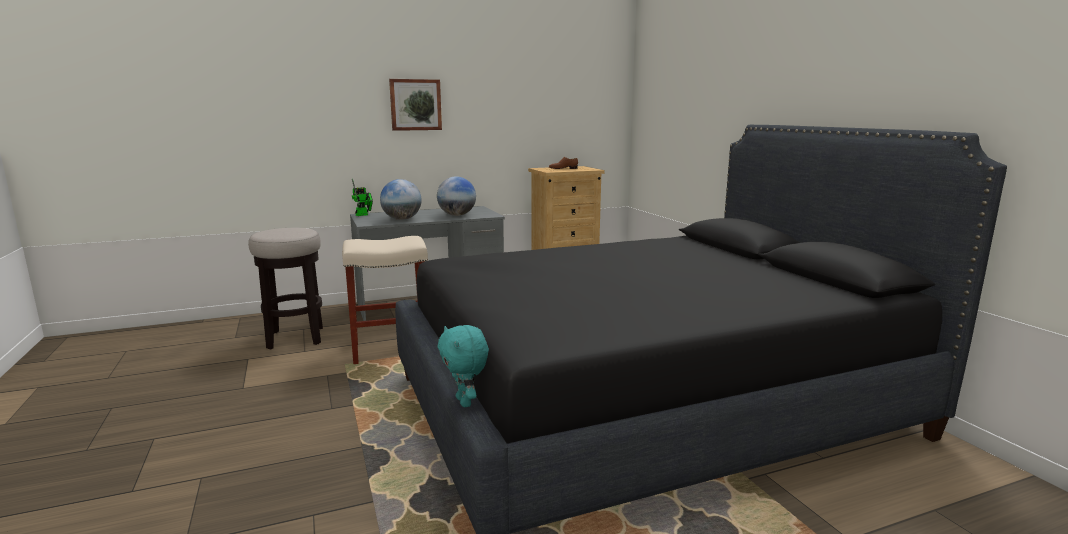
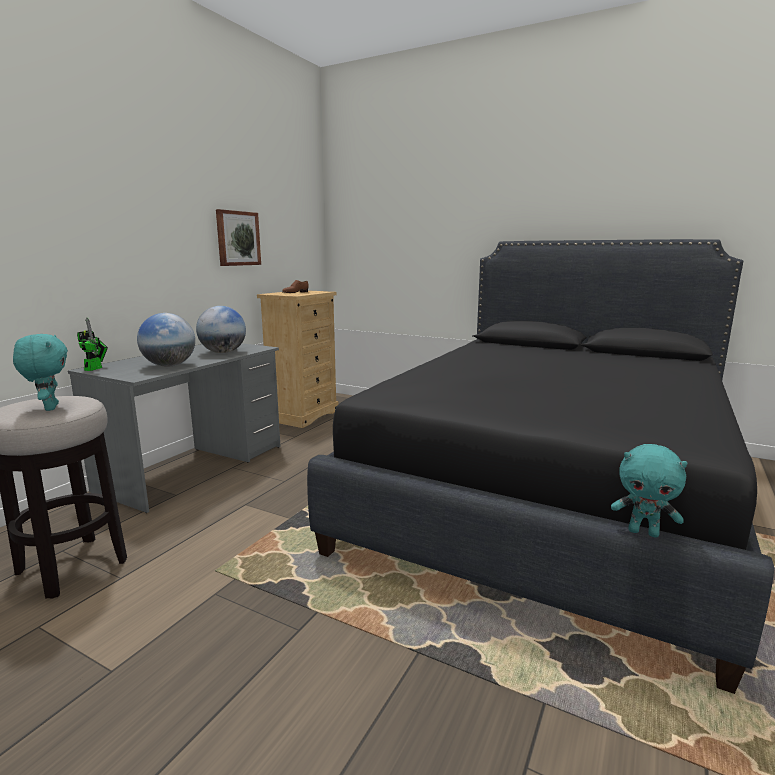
camera: 40 degrees left, 0 degrees up
(282, 233) = (49, 408): none -> turquoise plush toy
(392, 349) = (242, 530): beige stool -> none
(415, 105) = (138, 217): picture -> picture (237, 238)

